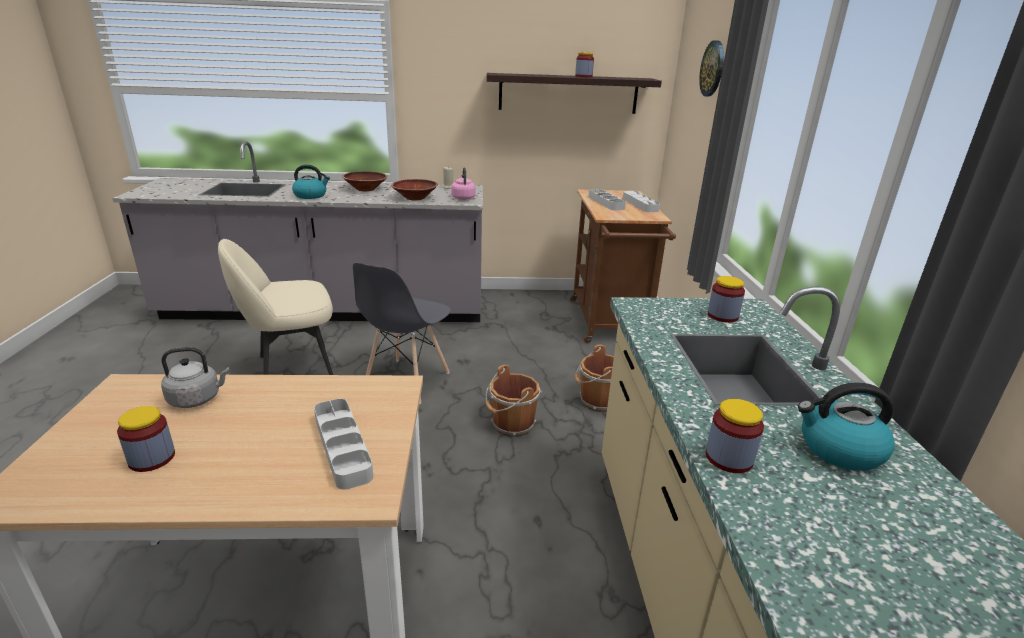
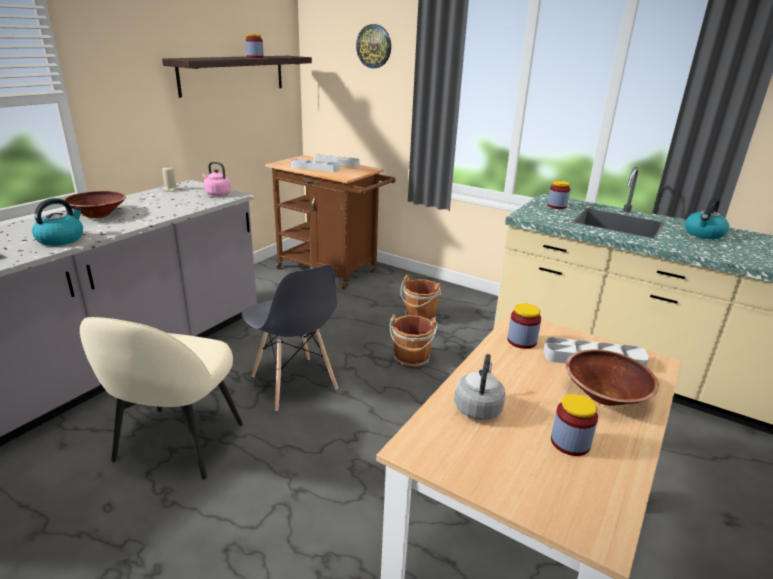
camera: 55 degrees left, 0 degrees up
(415, 198) = (179, 206): brown bowl -> brown bowl (605, 395)
(729, 458) = (706, 252): jar -> jar (521, 341)

